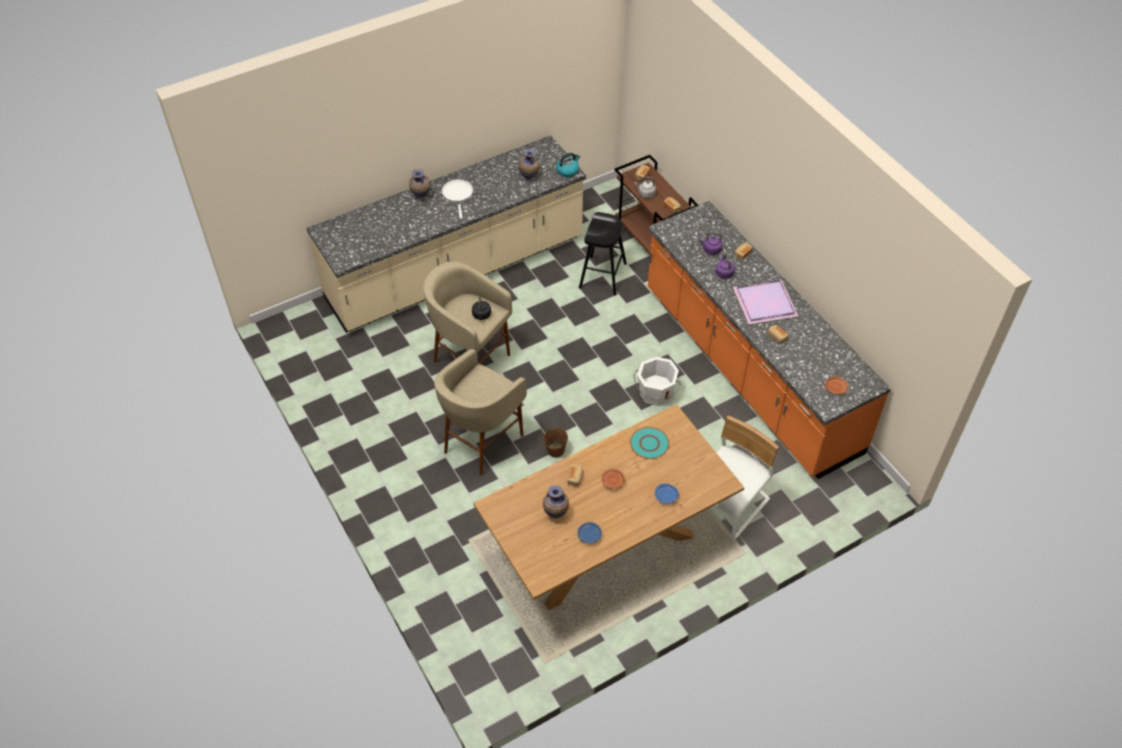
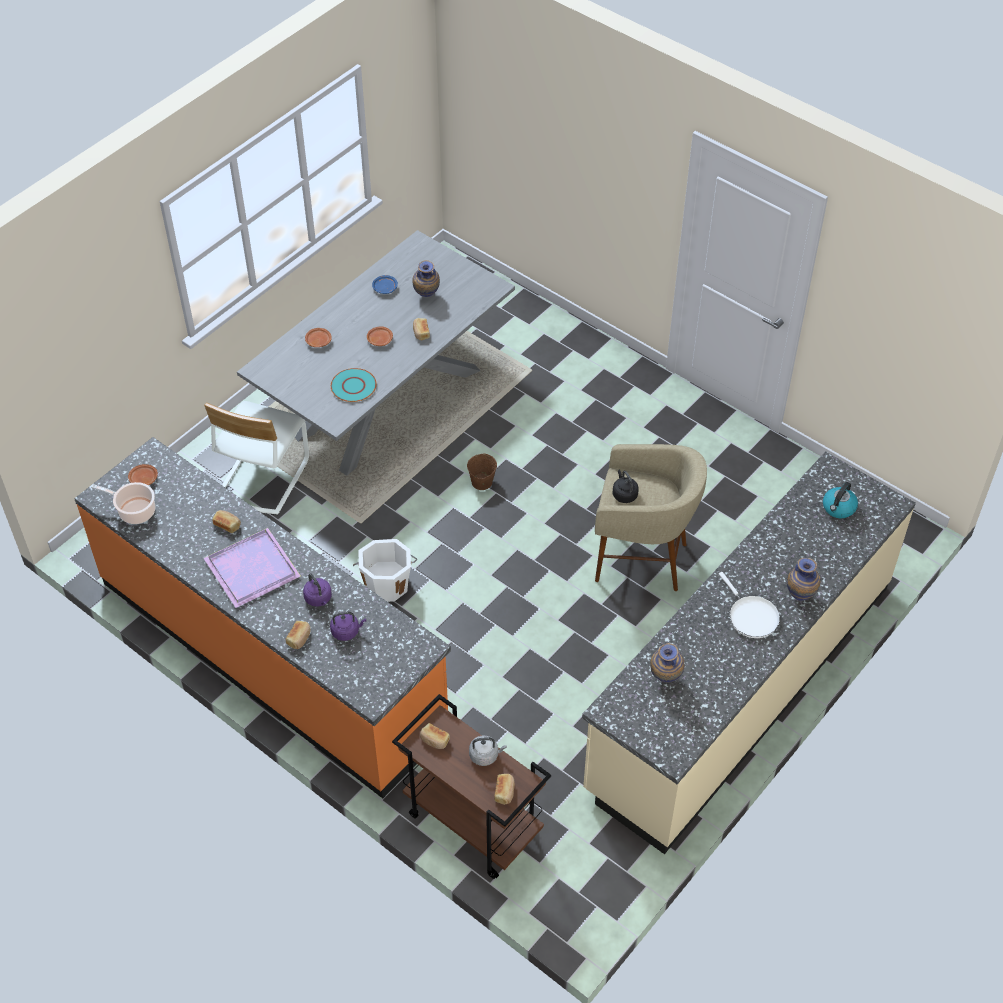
camera: 160 degrees right, 0 degrees up
(482, 443) = (571, 466): beige stool -> none
(567, 170) = (614, 712): kettle -> kettle (838, 508)
(602, 275) = (525, 743): black stool -> none
(606, 545) = (386, 403): brown dining table -> grey dining table
(666, 496) = (318, 341): blue plate -> brown plate
(844, 365) = (134, 511): none -> cooking pot

